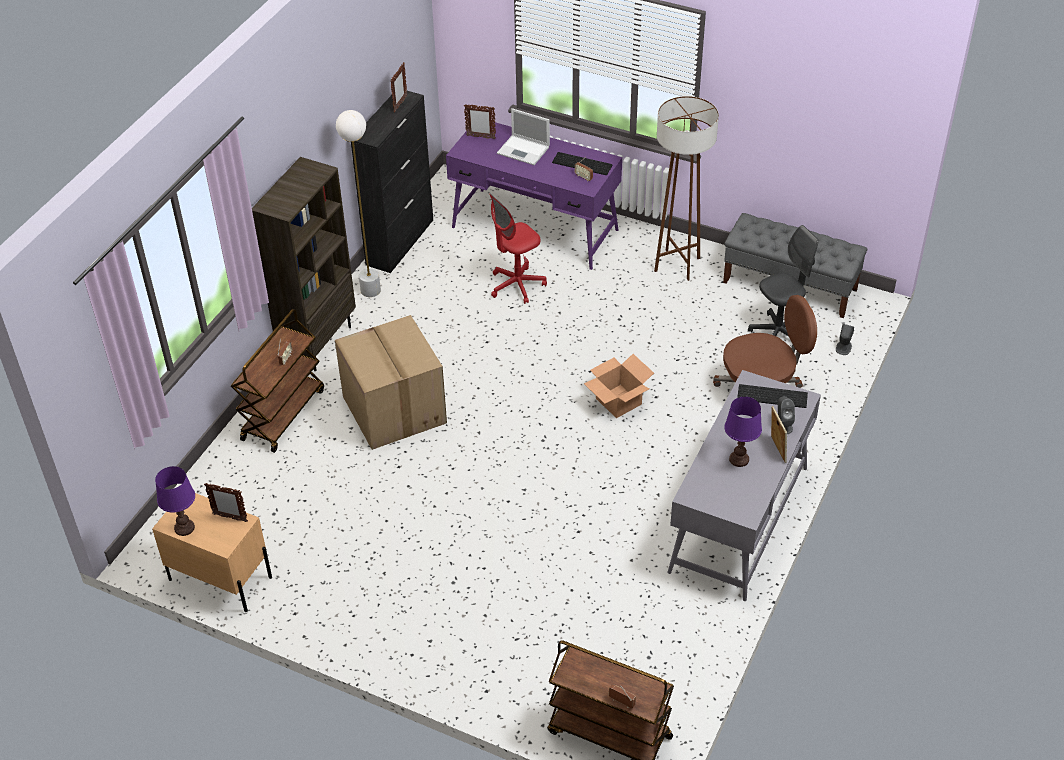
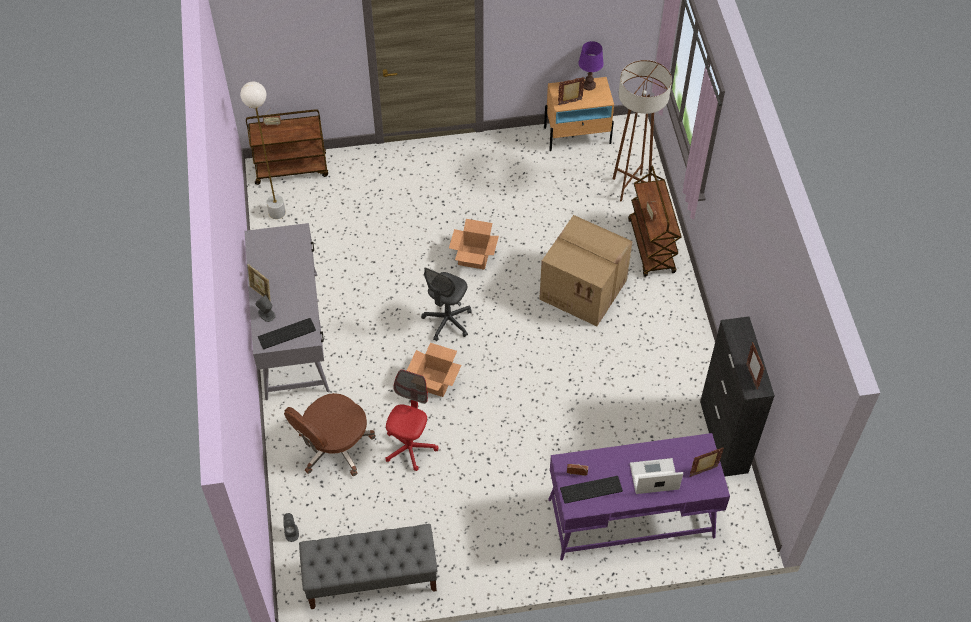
camera: 145 degrees right, 10 degrees up
(318, 343) = (686, 311): brown bookcase -> none
(370, 290) = (697, 376): white floor lamp -> white floor lamp (277, 212)
(474, 499) = (474, 257): none -> cardboard box
(517, 285) = (593, 446): red office chair -> red office chair (410, 448)
(677, 264) = (481, 547): brown floor lamp -> brown floor lamp (631, 187)
(739, 459) = (282, 273): purple table lamp -> none
(778, 334) = (352, 517): grey office chair -> grey office chair (447, 321)

